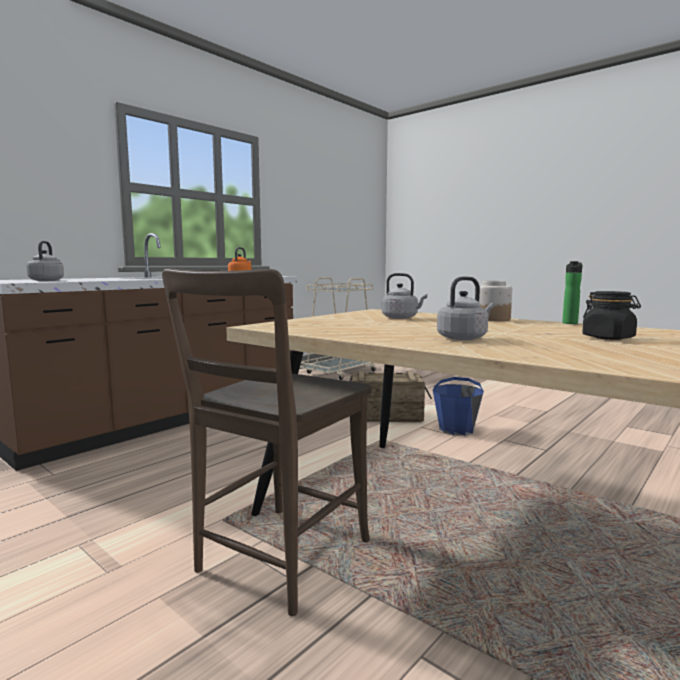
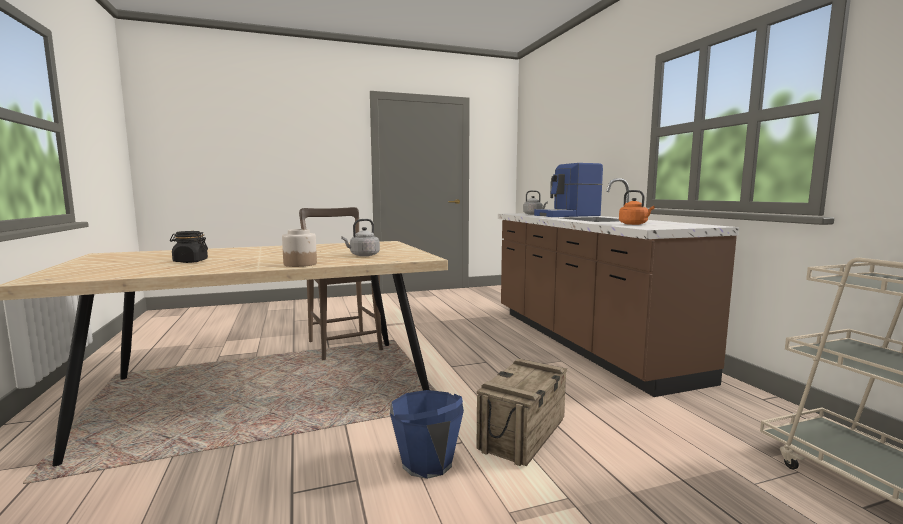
camera: 120 degrees right, 0 degrees up
(92, 279) = (568, 215): none -> coffee machine
(464, 338) = (269, 251): grey kettle -> none
(570, 323) = (229, 270): bottle -> none

